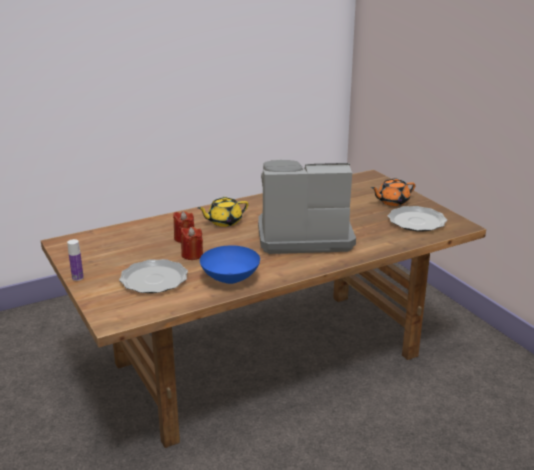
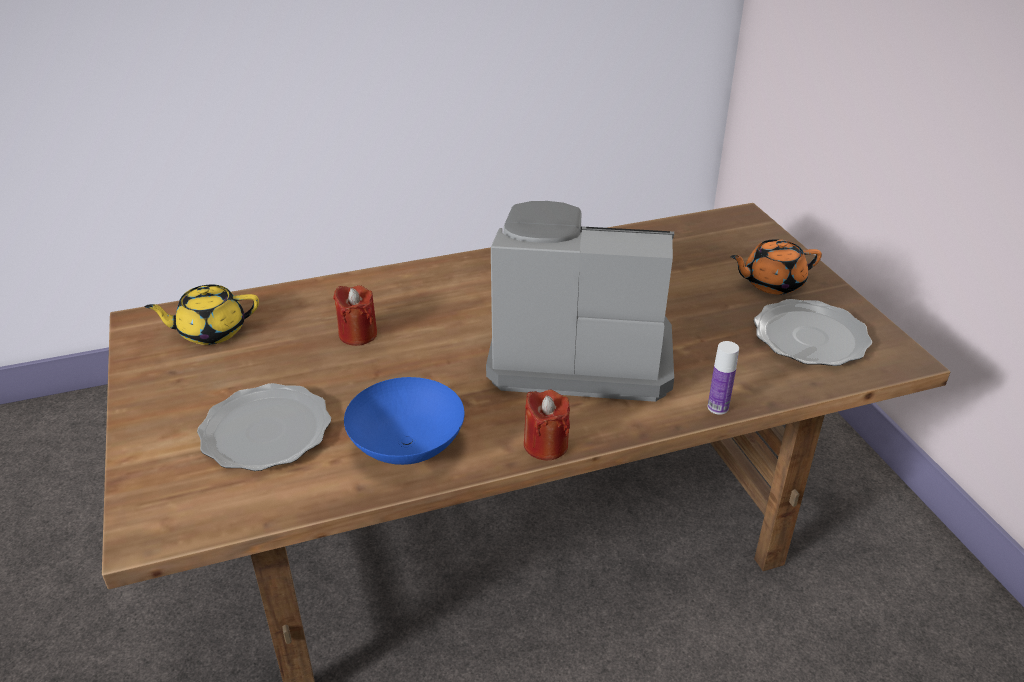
camera: 10 degrees right, 10 degrees up
(77, 278) = (132, 411): bottle -> bottle (718, 407)
(192, 255) = (357, 377): red candle -> red candle (545, 445)
(224, 222) = (442, 302): yellow teapot -> yellow teapot (211, 331)

